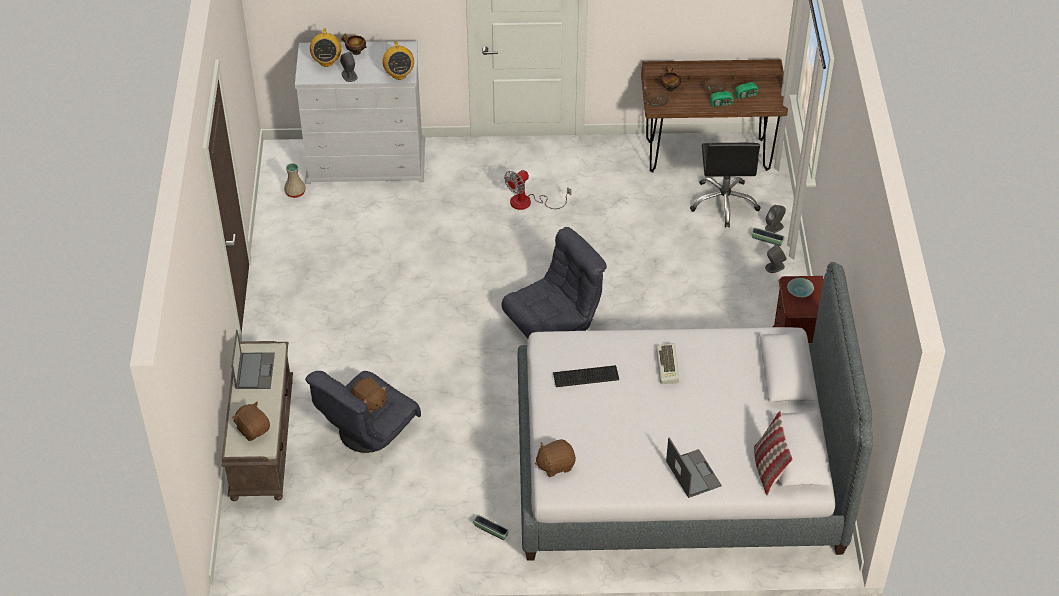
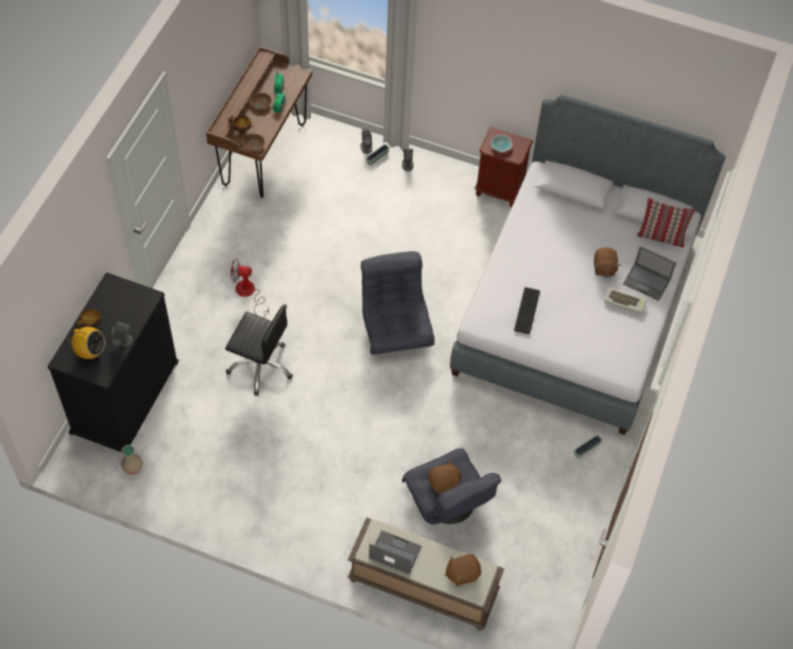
camera: 70 degrees left, 10 degrees up
(366, 161) = (125, 396): white dresser -> black dresser
(399, 74) = (144, 301): radio -> none
(528, 203) = (249, 294): fan -> fan turned 120 degrees clockwise
(555, 465) = (606, 364): brown plush toy -> brown plush toy (604, 268)
(668, 366) = (538, 255): keyboard -> keyboard (625, 302)
(692, 473) = (647, 282): laptop -> laptop turned 150 degrees counterclockwise
(724, 202) = (323, 166): black office chair -> black office chair (261, 366)

